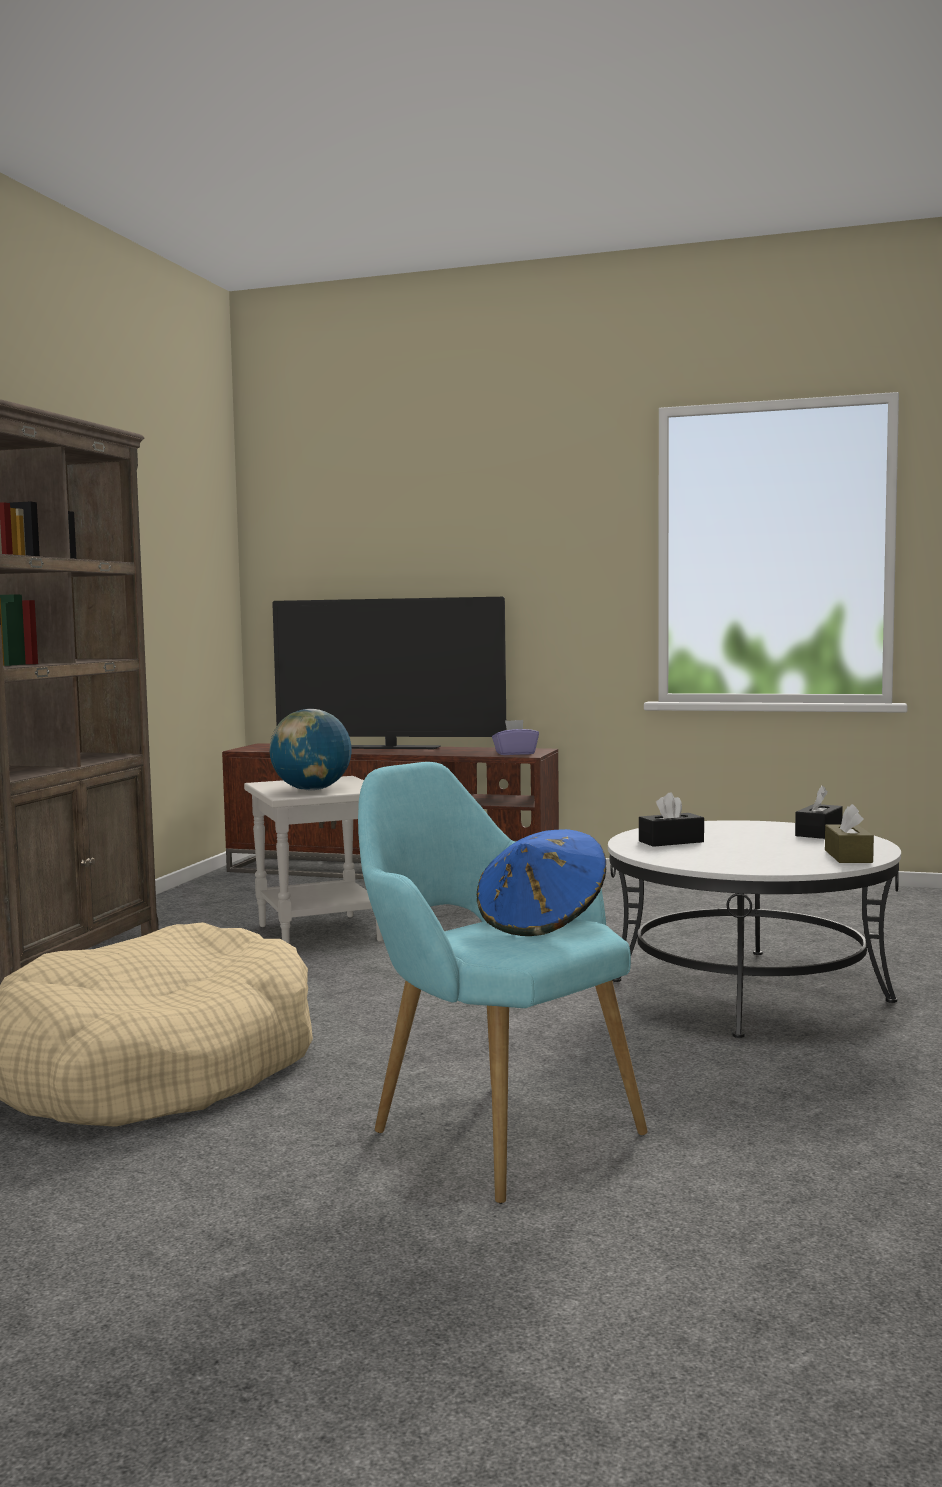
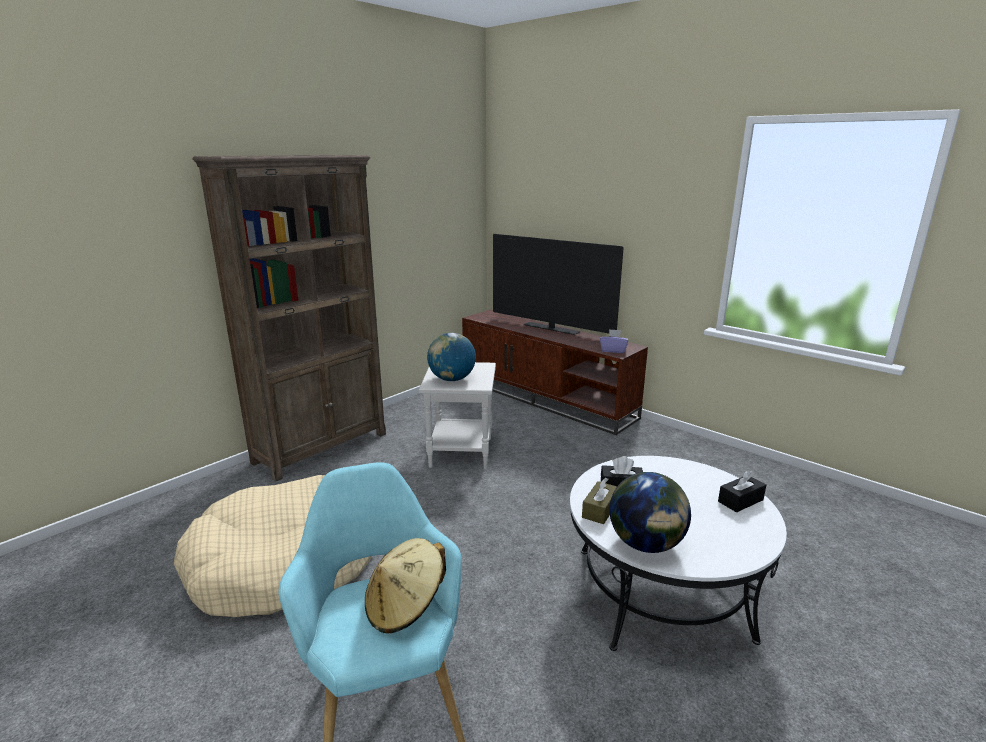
camera: 25 degrees right, 15 degrees up
(542, 923) = (405, 607): blue hat -> beige hat
(756, 864) = (646, 544): none -> globe
(848, 856) = (727, 550): brown tissue box -> brown tissue box (600, 510)

